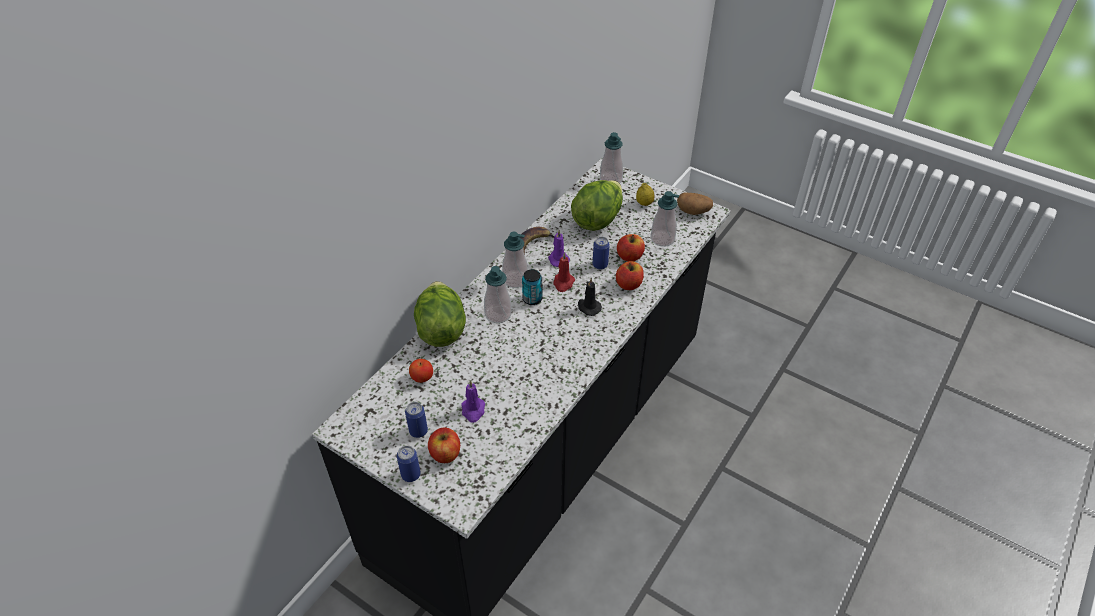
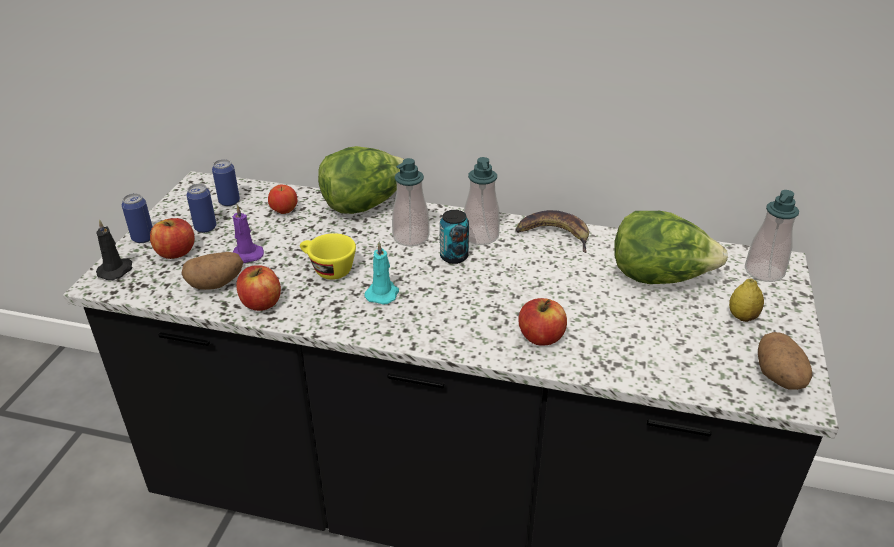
camera: 70 degrees right, 10 degrees down
(501, 432) = (216, 284): none -> potato
(514, 366) = (327, 269): none -> yellow cup
(555, 343) = (383, 293): none -> turquoise candle
(558, 259) = (545, 260): purple candle -> none
(563, 283) = (501, 275): red candle -> none
(588, 307) = (468, 307): black candle -> black candle (116, 270)
(600, 265) = (562, 300): can -> can (229, 202)
(629, 256) = (603, 326): apple -> apple (261, 303)
(662, 239) = (674, 353): soap dispenser -> none

